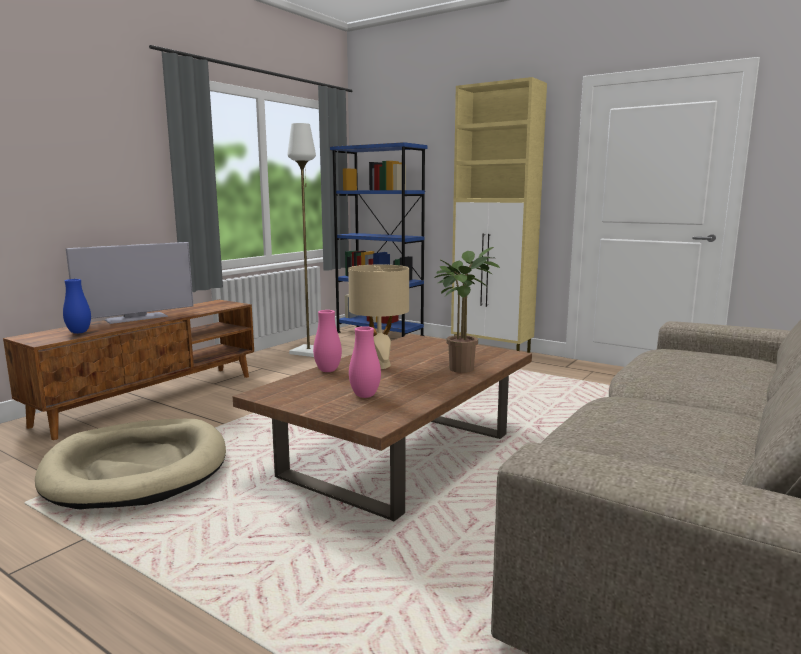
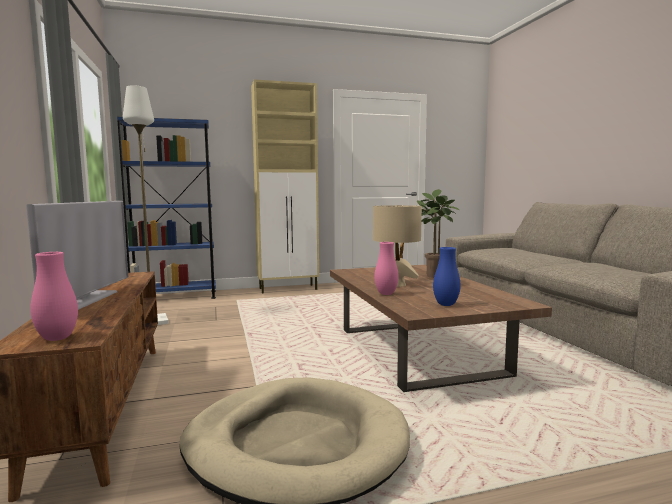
camera: 50 degrees left, 5 degrees down
(79, 332) = (82, 323): blue vase -> blue vase (446, 304)
(365, 396) = (462, 296): pink vase -> pink vase (57, 338)

